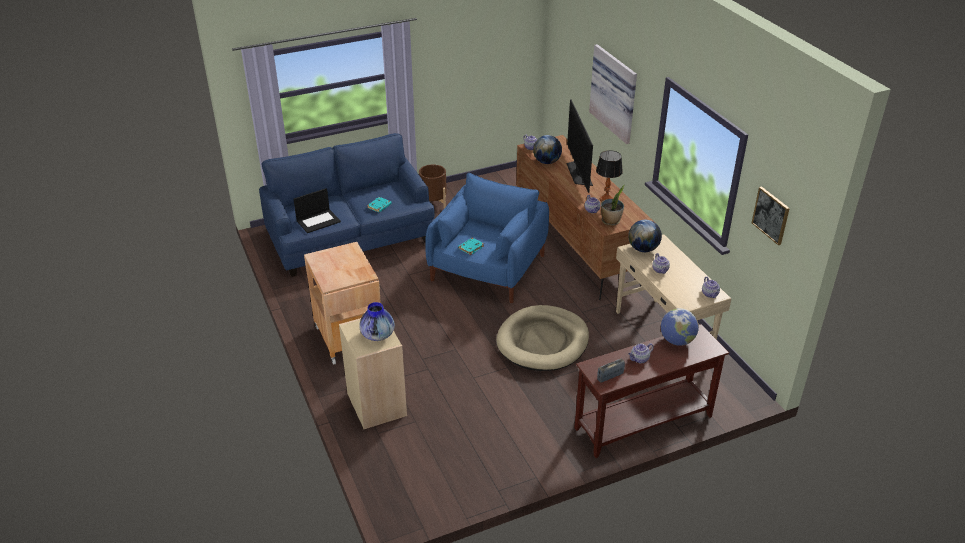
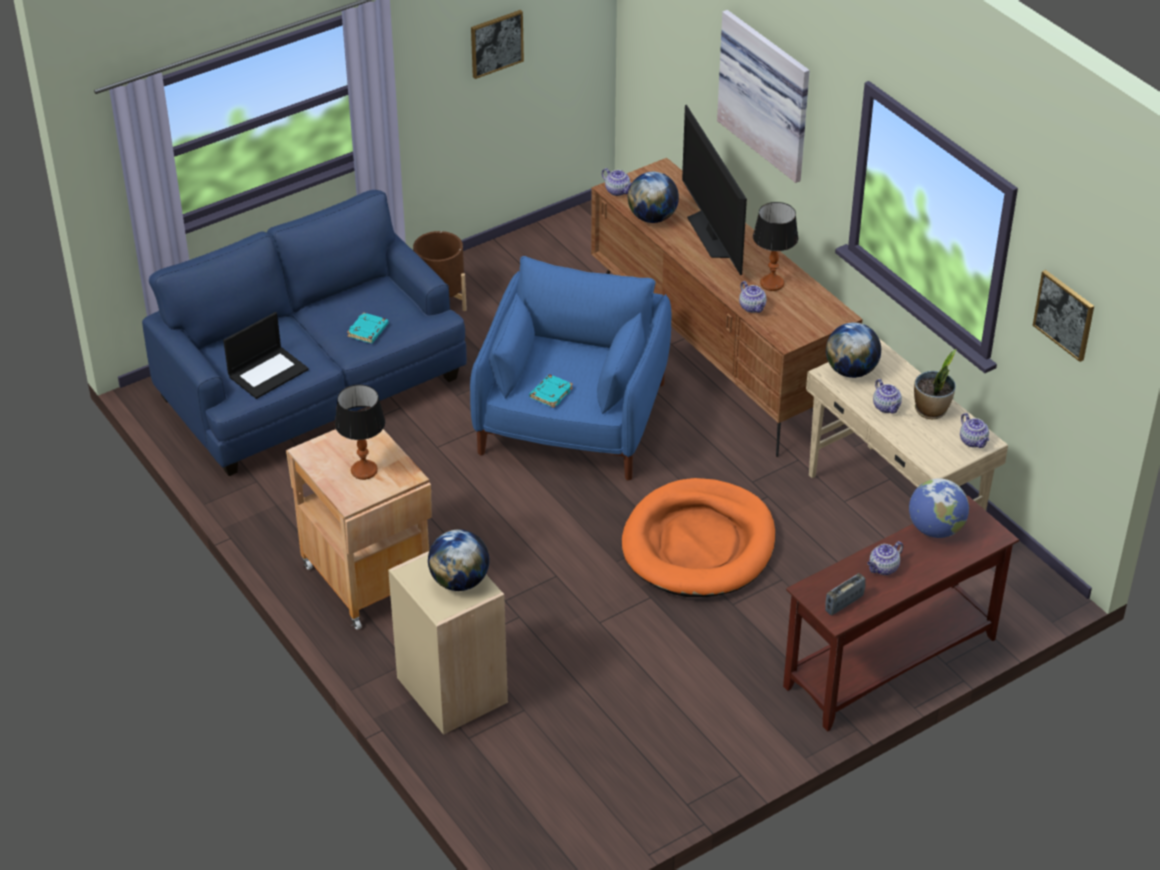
camera: 10 degrees left, 5 degrees up
(343, 269) = (364, 470): none -> table lamp
(378, 335) = (459, 581): vase -> globe
(474, 63) = (496, 43): none -> picture
(543, 341) = (699, 544): beige dog bed -> orange dog bed
(611, 221) = (788, 325): potted plant -> potted plant (931, 410)

